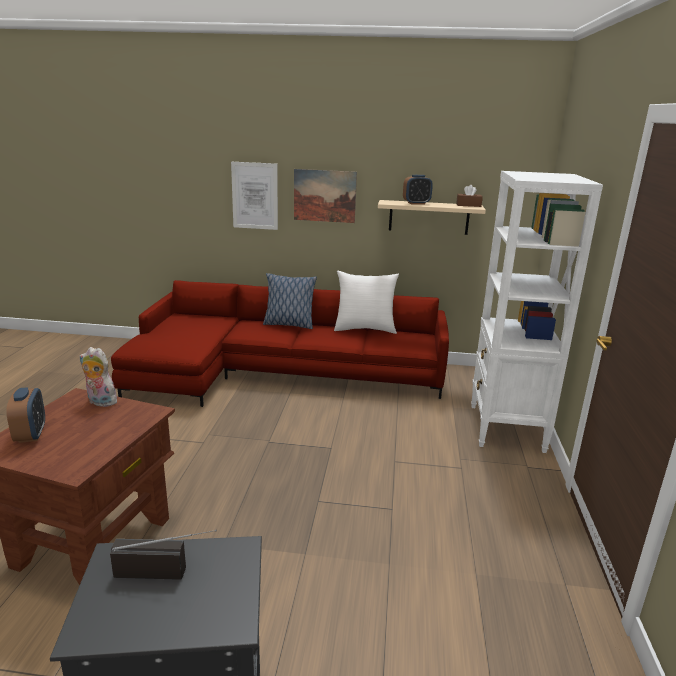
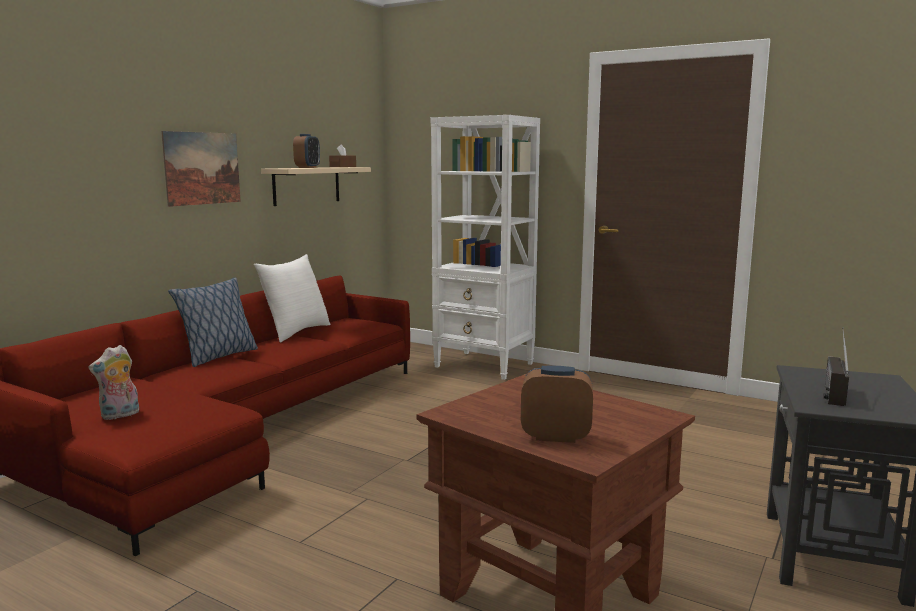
camera: 65 degrees left, 10 degrees down
(100, 402) = (481, 402): plush toy -> plush toy (120, 415)
(255, 196) = (108, 175): picture -> none

